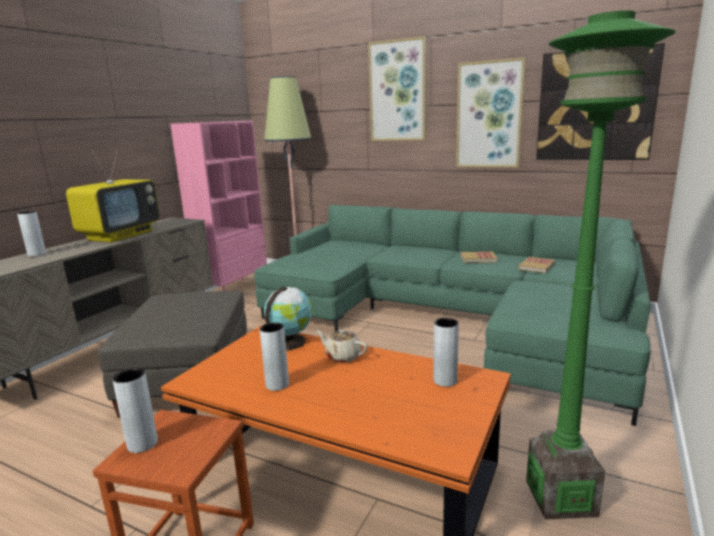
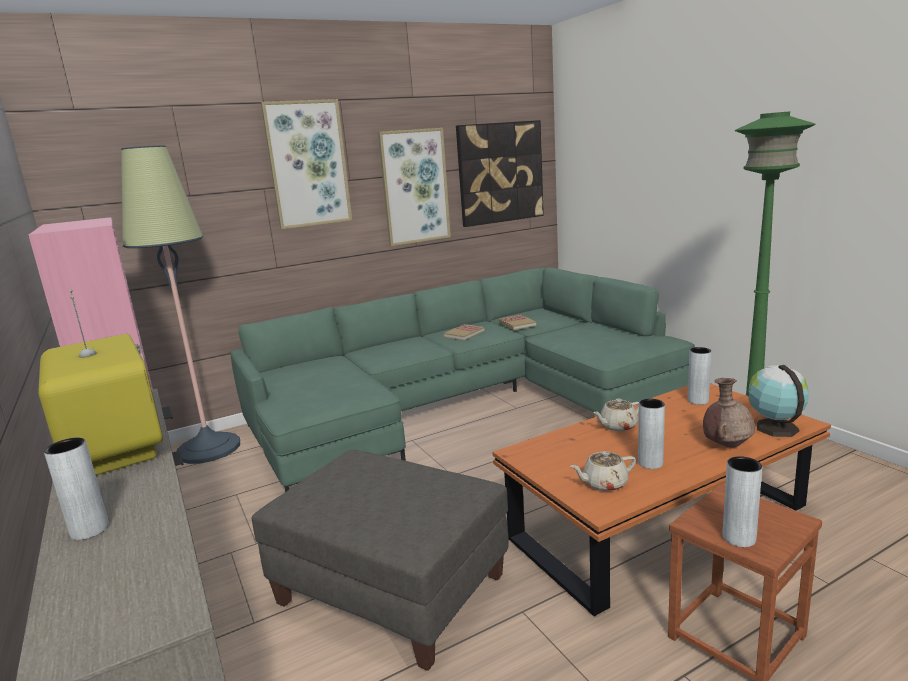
camera: 55 degrees left, 0 degrees up
(229, 374) = (604, 483): none -> beige teapot
(290, 341) = (557, 443): globe -> globe (774, 427)
(343, 415) = (727, 445): none -> brown vase

